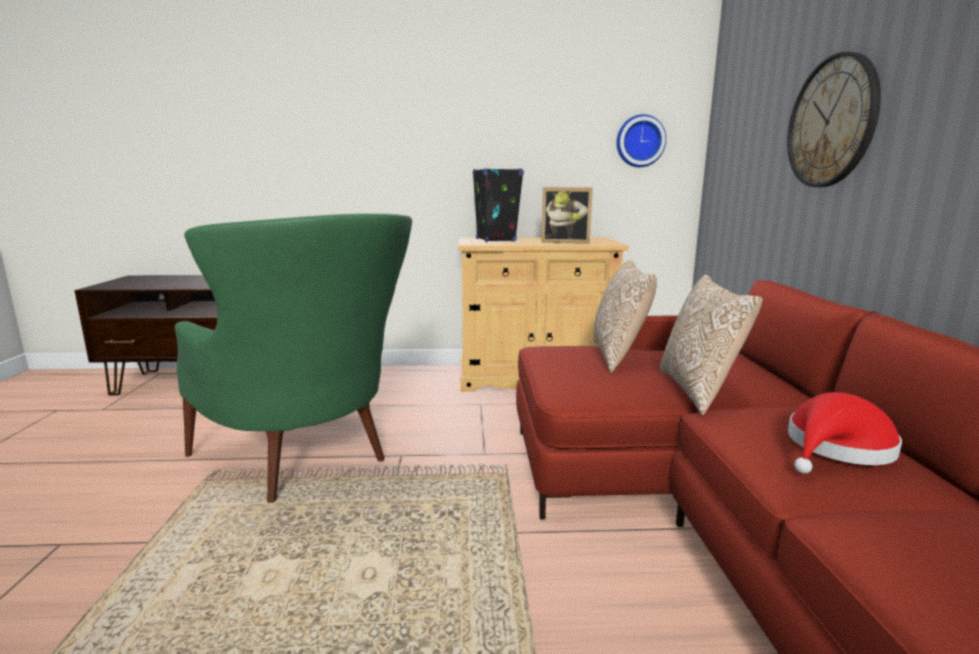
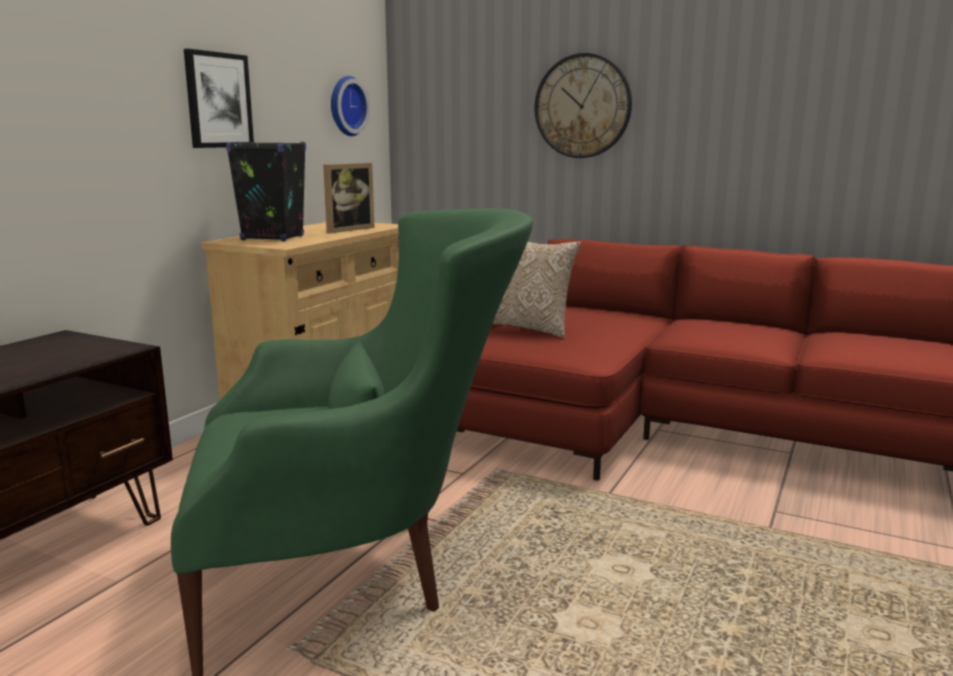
camera: 60 degrees left, 0 degrees up
(492, 140) = (218, 100): none -> picture
(699, 390) = (626, 329): pillow -> none
(836, 448) = (749, 328): red hat -> none

